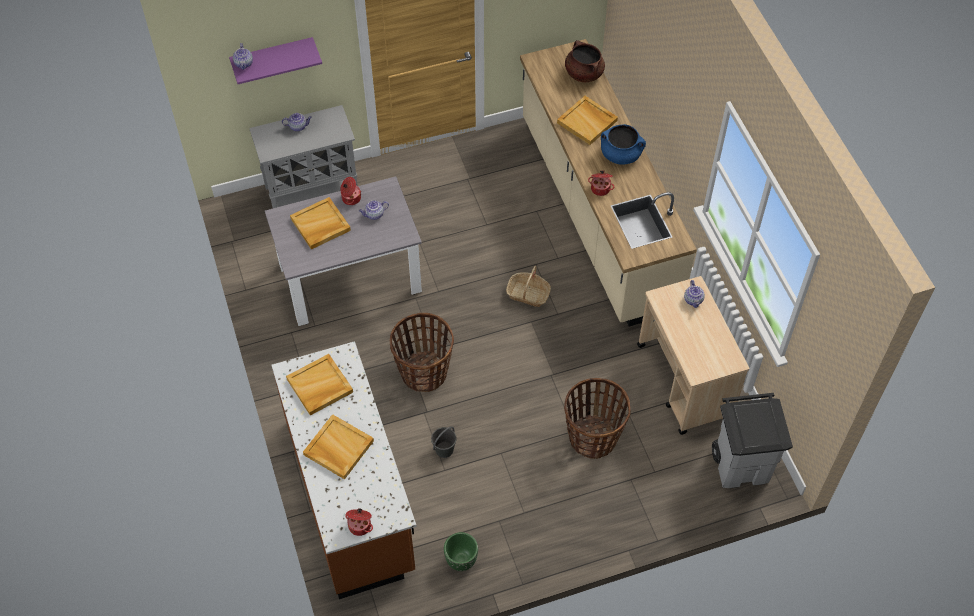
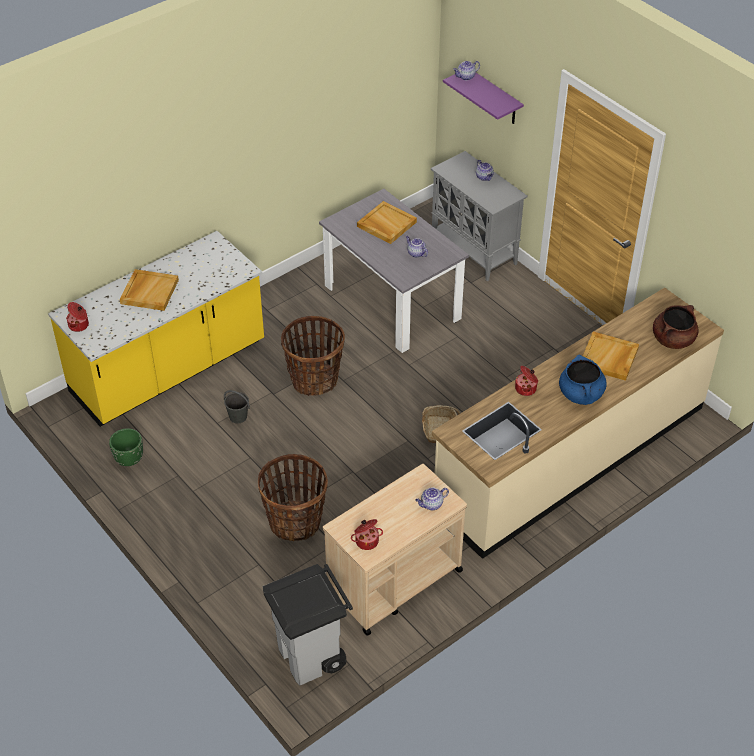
camera: 70 degrees right, 10 degrees down
(319, 386) = (206, 263): beige tray -> none
(350, 198) = (426, 234): cooking pot -> cooking pot (366, 540)
(351, 495) = (169, 369): brown counter -> yellow counter

